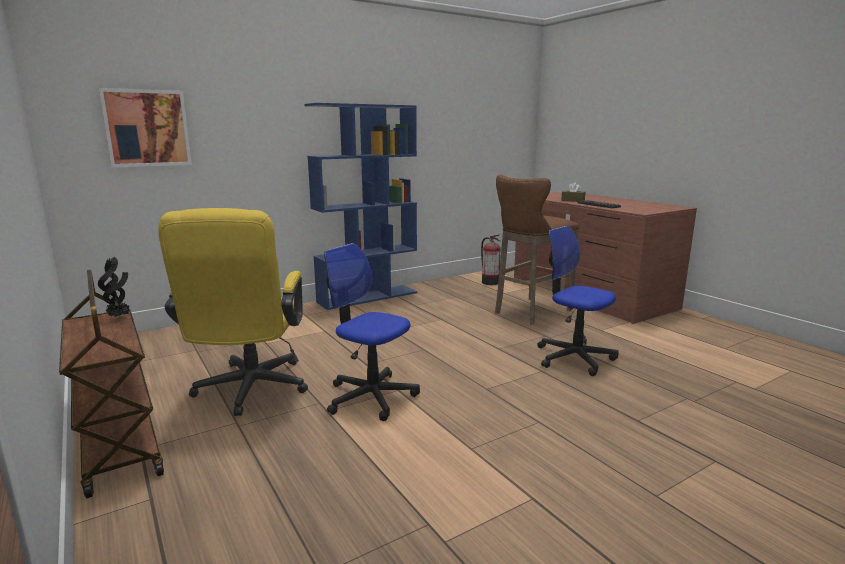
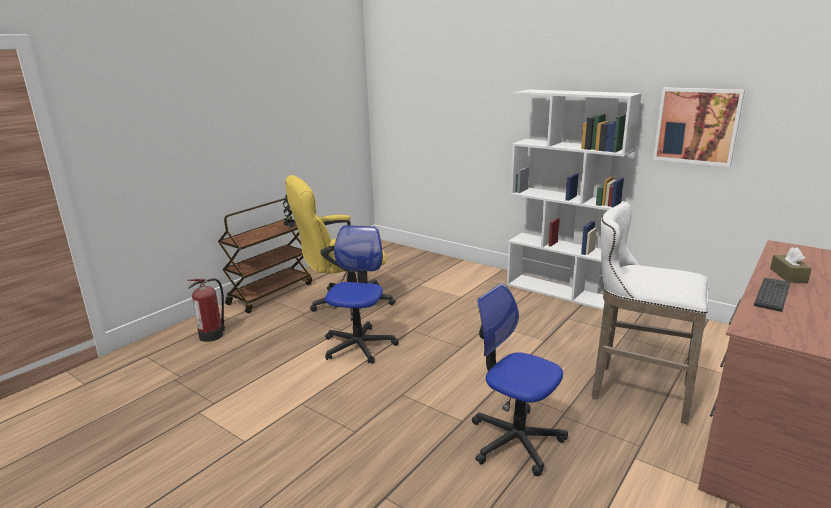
camera: 70 degrees right, 5 degrees up
(147, 128) = (420, 105): picture -> picture (696, 126)
(368, 297) = (560, 292): blue bookcase -> white bookcase
(489, 282) = (715, 344): fire extinguisher -> fire extinguisher (212, 335)
(530, 312) = (635, 391): brown stool -> white stool
(574, 358) = (515, 440): office chair -> office chair turned 75 degrees counterclockwise

